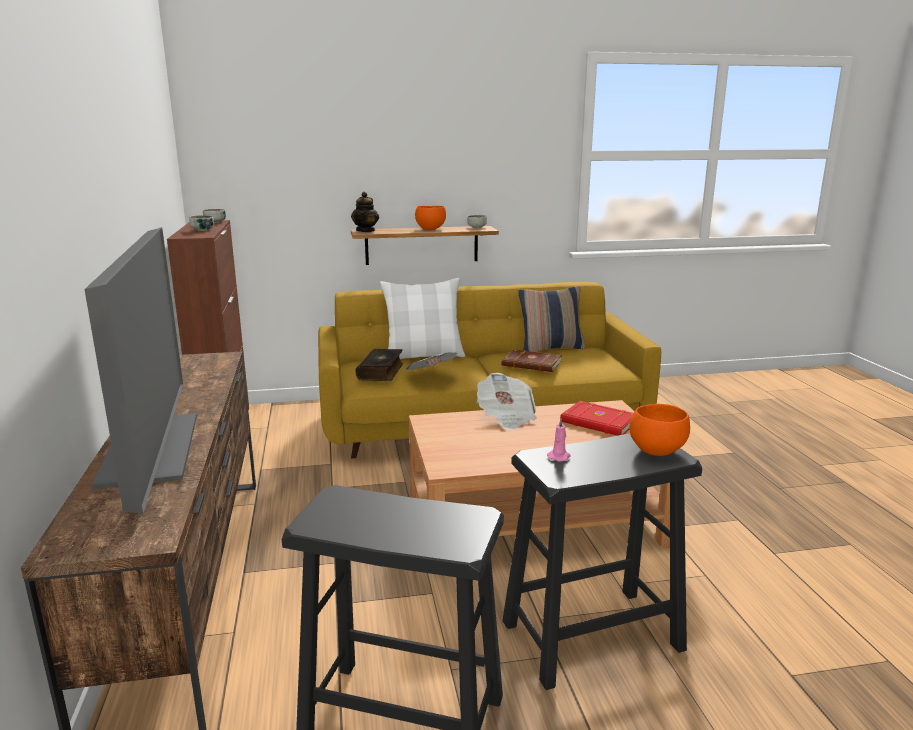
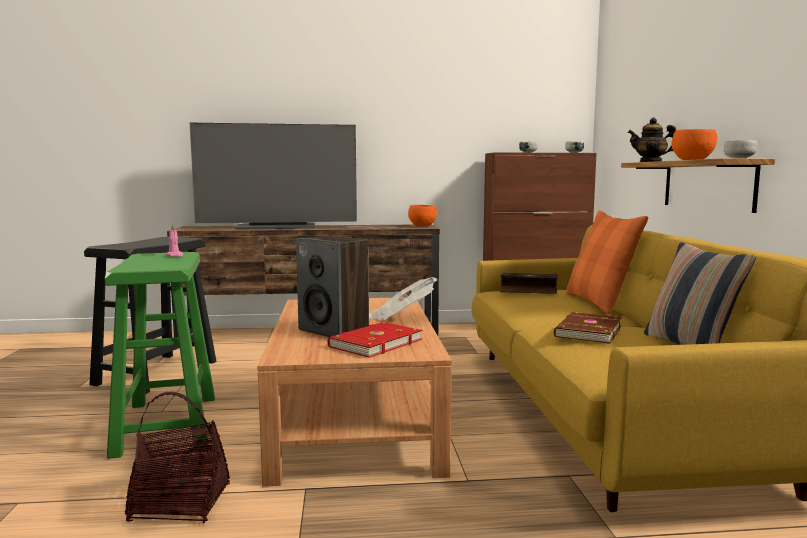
camera: 95 degrees right, 10 degrees down
(424, 356) = (599, 303): white pillow -> orange pillow
(430, 375) = (522, 301): newspaper -> none
(567, 439) = (334, 330): none -> speaker
(590, 635) = (167, 424): black stool -> green stool
(655, 450) = (145, 267): orange bowl -> orange bowl (423, 226)
(722, 578) = (181, 503): none -> basket

